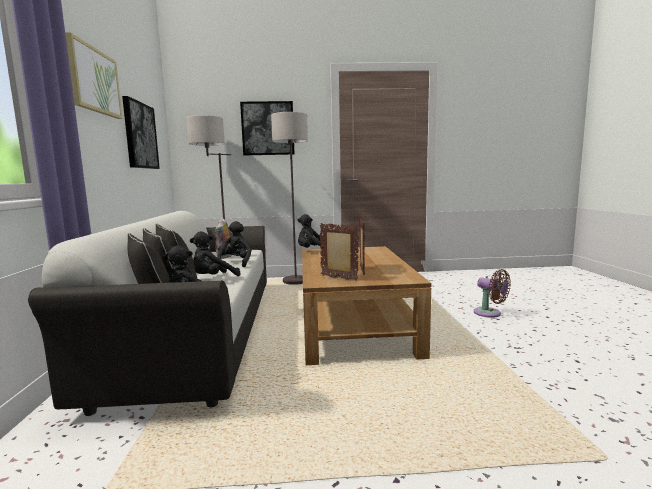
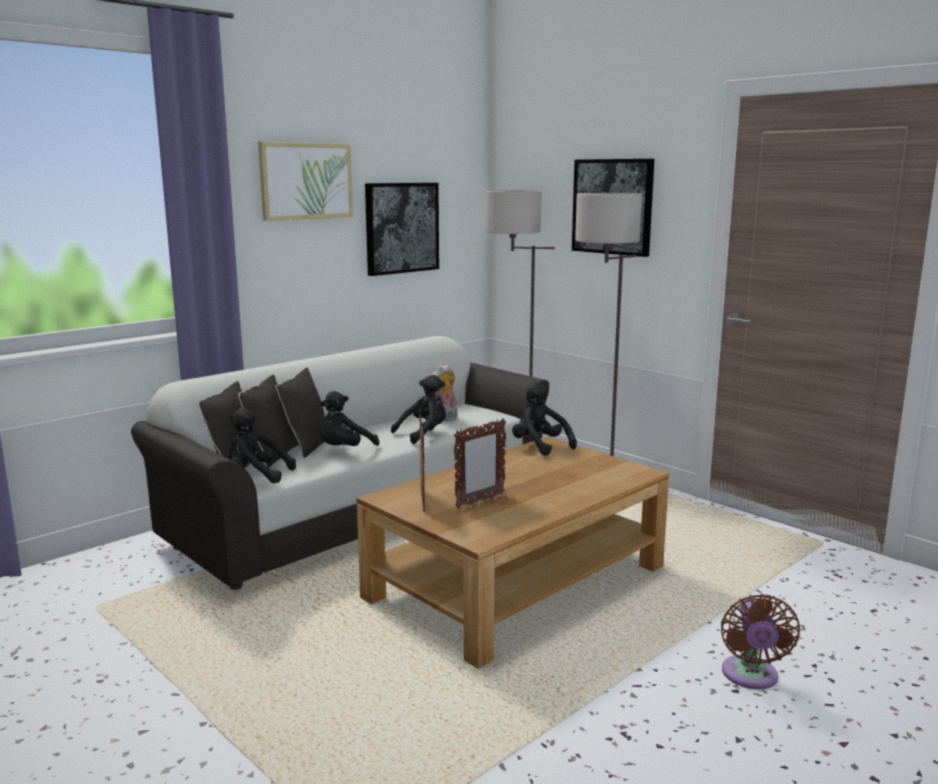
camera: 50 degrees right, 5 degrees up
(213, 279) = (345, 450): black plush toy -> black plush toy turned 60 degrees counterclockwise

